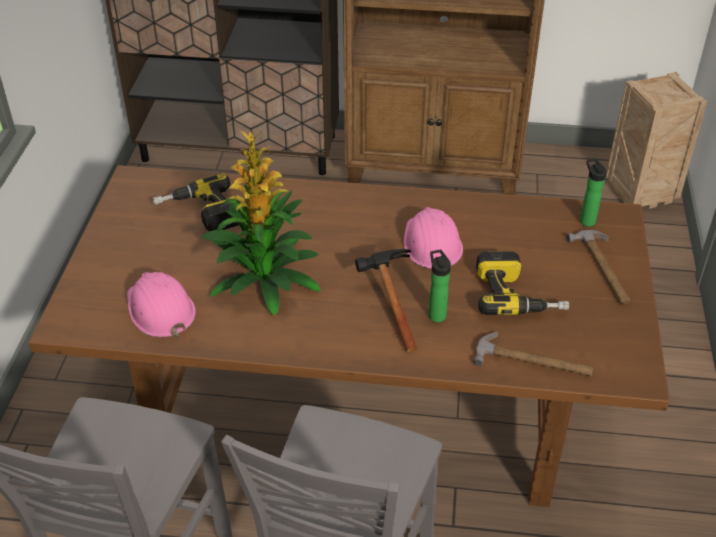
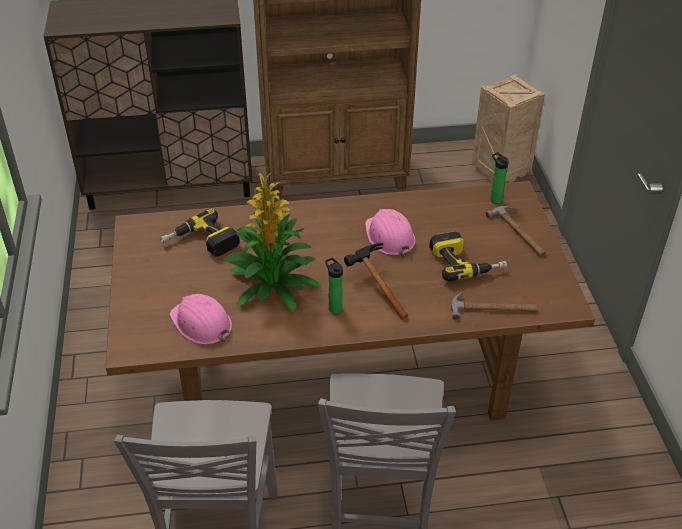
camera: 15 degrees left, 0 degrees up
(436, 314) = (412, 288): bottle -> bottle (334, 307)

